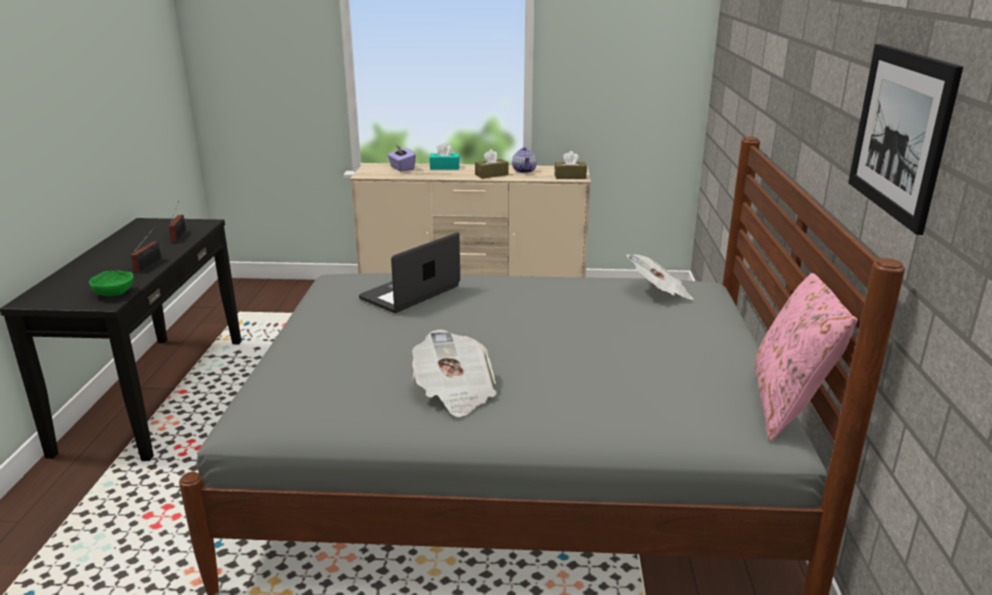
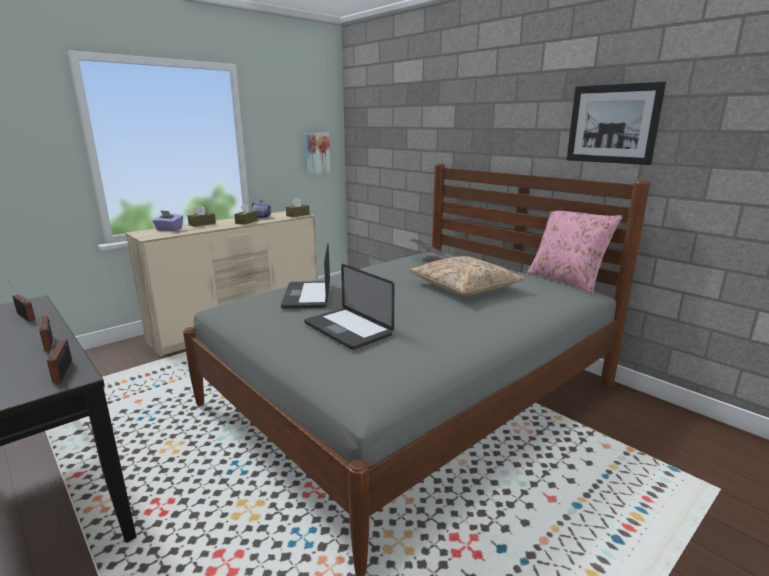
camera: 45 degrees left, 5 degrees down
(114, 293) = (64, 369): green bowl -> radio
(361, 347) = (347, 329): none -> laptop
(444, 167) = (202, 224): turquoise tissue box -> brown tissue box
(454, 393) = (452, 327): newspaper -> none
(596, 350) = (464, 286): none -> beige pillow
(655, 84) = (317, 153): none -> picture

